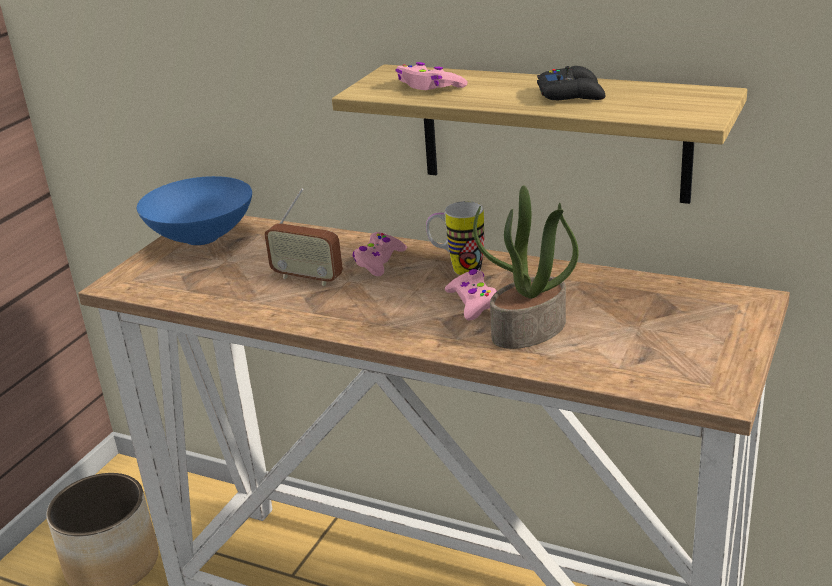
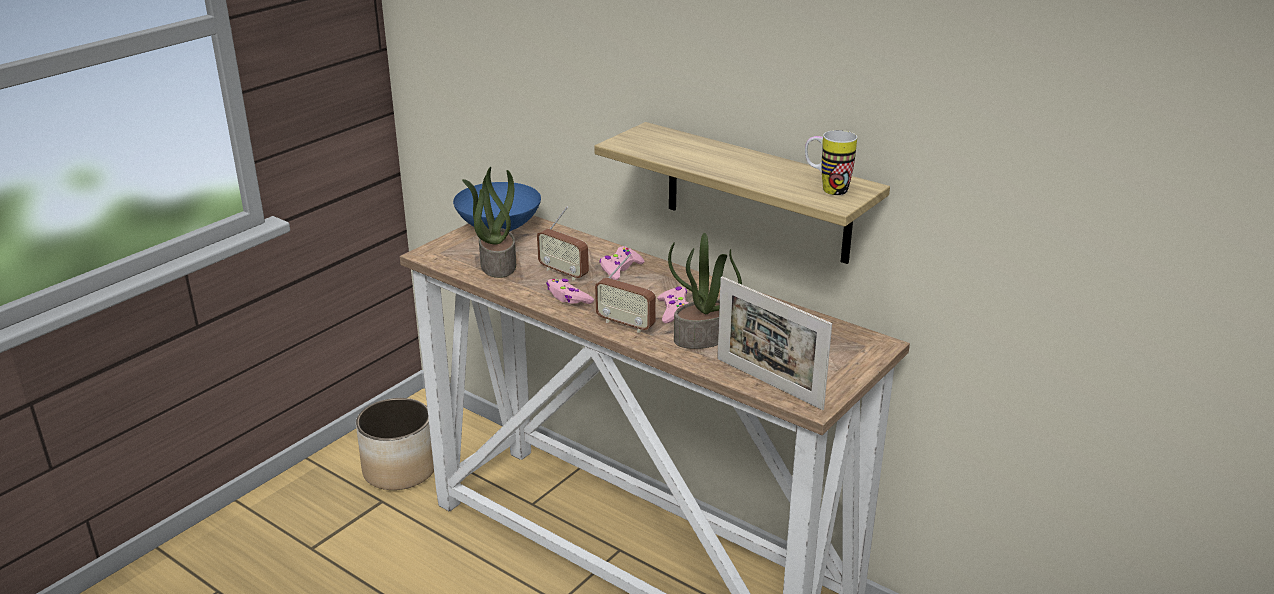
camera: 10 degrees right, 0 degrees up
(215, 282) = (497, 264): none -> potted plant
(418, 331) = (625, 324): none -> radio
(429, 86) = (666, 147): pink game controller -> pink game controller (568, 298)
(457, 269) = (674, 284): mug -> mug (826, 189)
(571, 94) = (761, 170): black game controller -> none
(646, 376) = (768, 383): none -> picture frame

